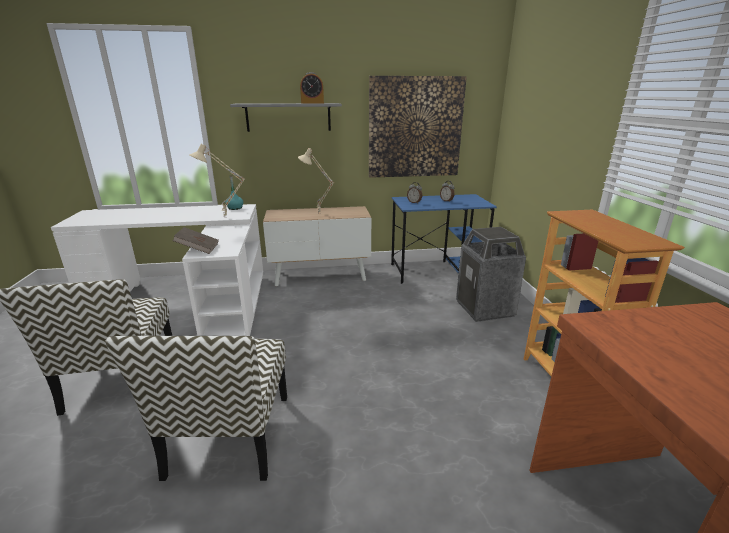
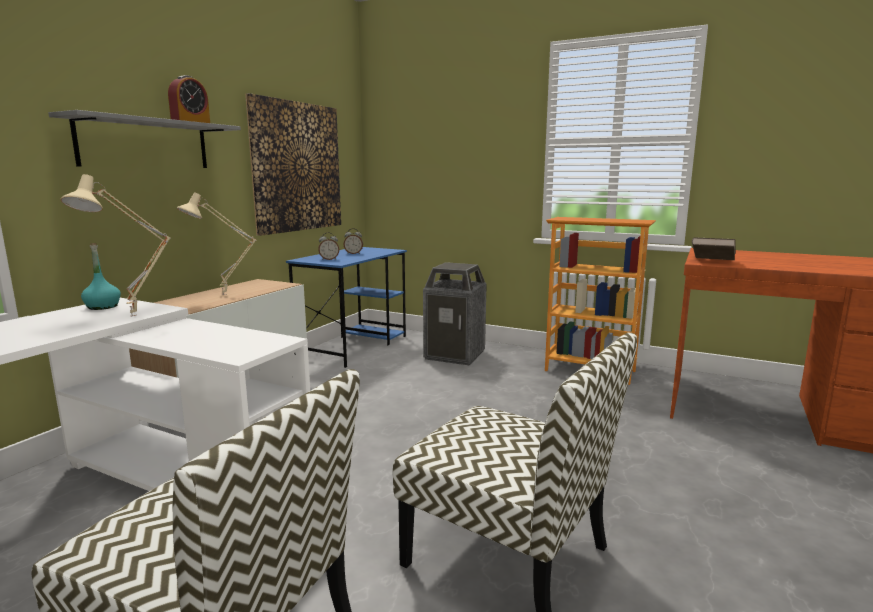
camera: 55 degrees left, 10 degrees down
(198, 249) = (220, 353): brown book -> brown book (712, 261)

